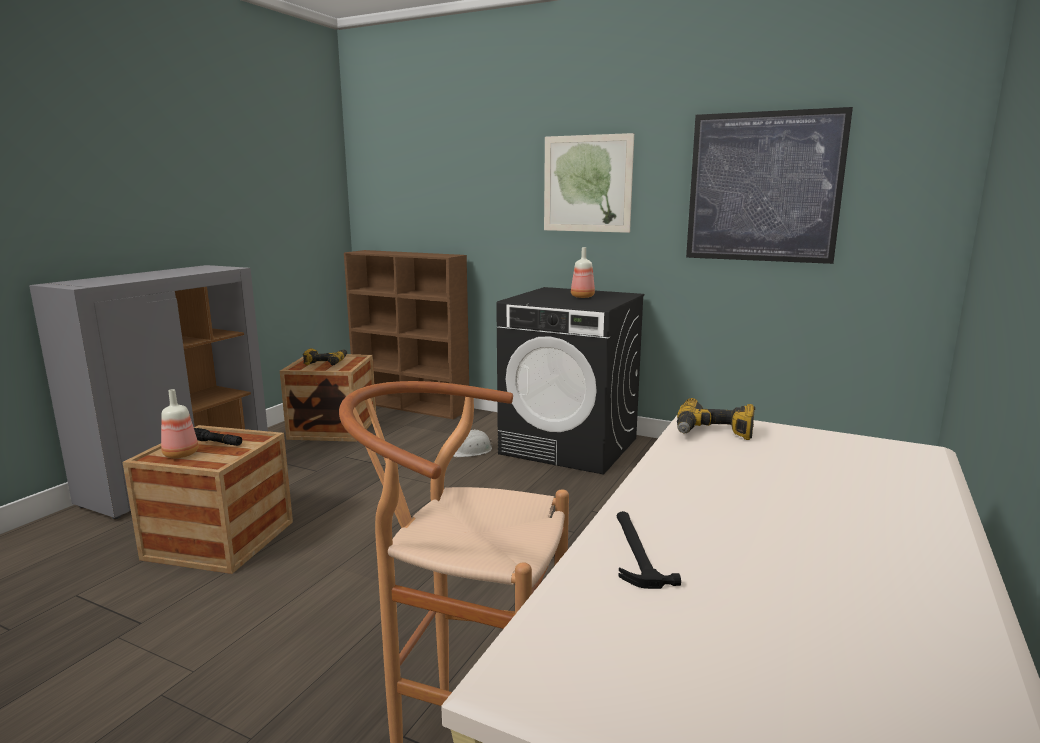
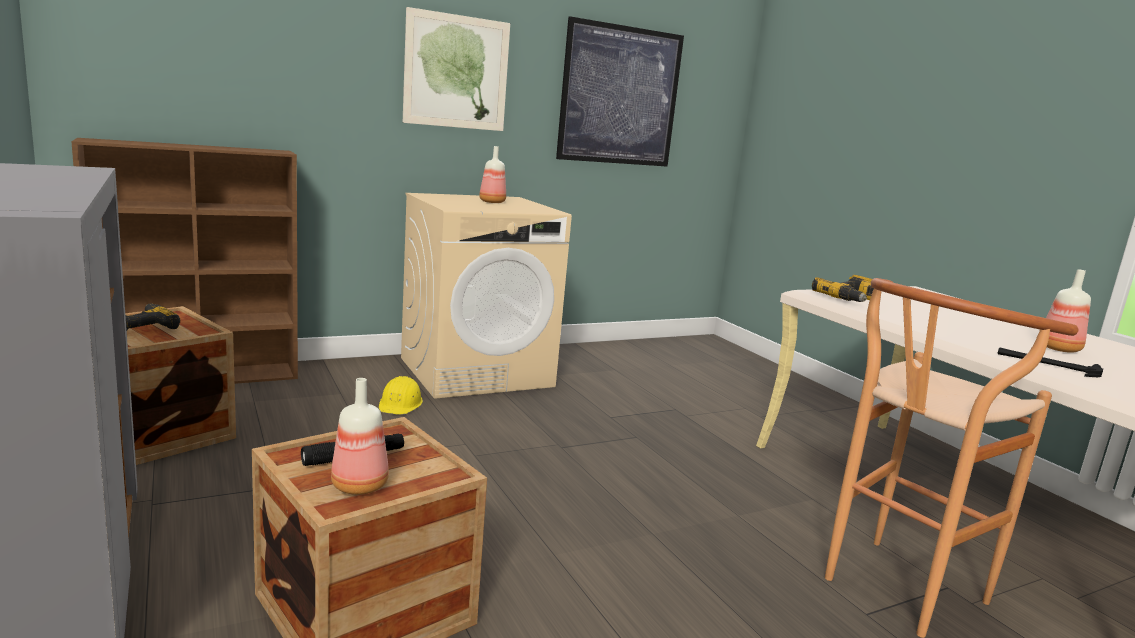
camera: 55 degrees left, 0 degrees up
(471, 451) = (400, 404): white hard hat -> yellow hard hat
(570, 446) = (476, 372): black washing machine -> beige washing machine
(770, 554) = (1057, 348): none -> bottle

